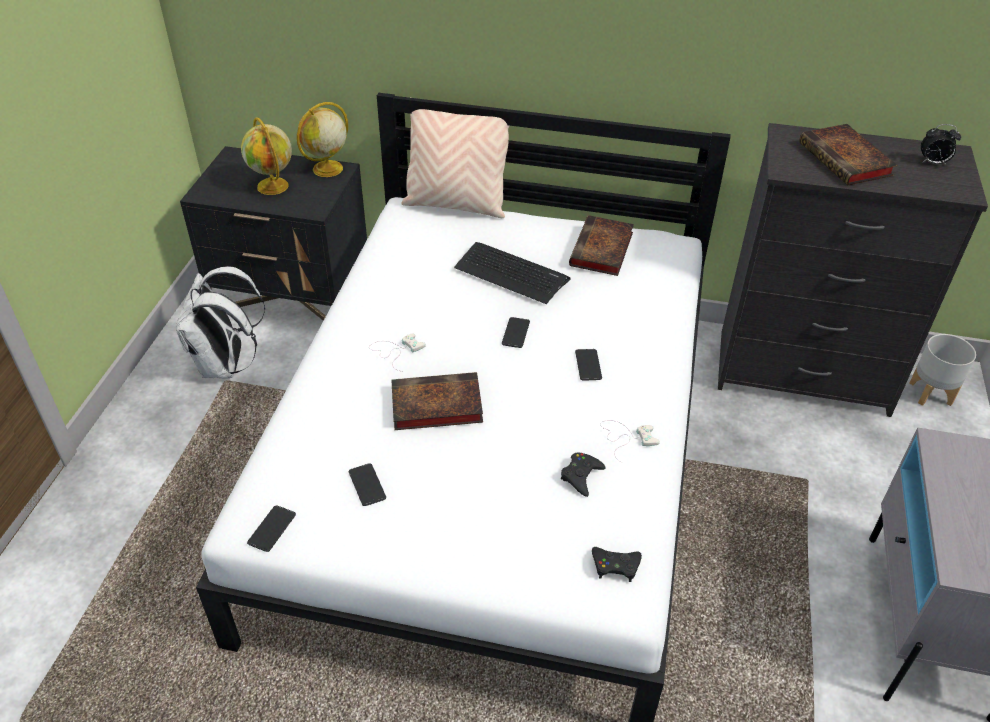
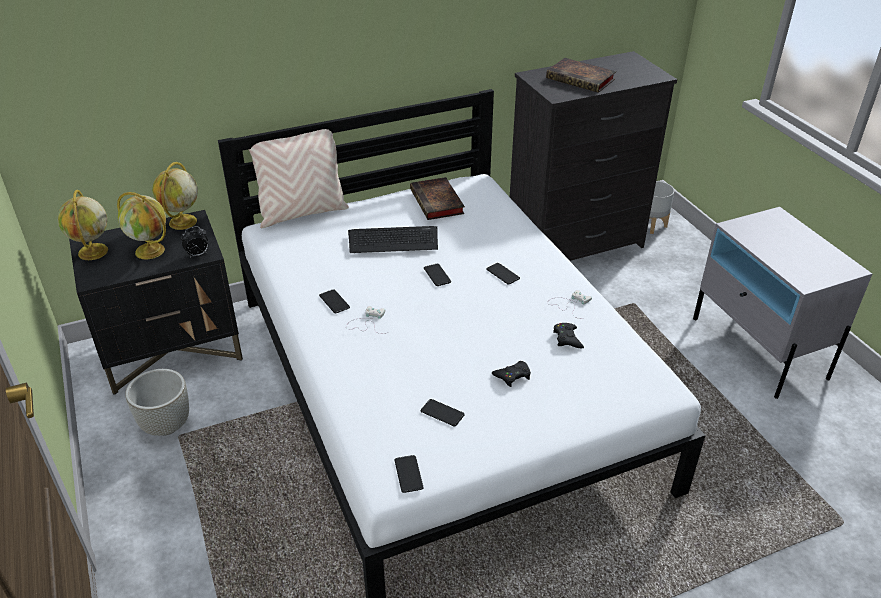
camera: 35 degrees left, 5 degrees down
(226, 365) = (167, 425): white backpack -> grey planter
(229, 168) = (93, 252): none -> globe
(389, 313) = (334, 302): none -> phone
(434, 406) = (432, 344): book -> none
(615, 566) = (639, 376): black game controller -> black game controller (512, 376)
(933, 163) = (626, 66): alarm clock -> alarm clock (198, 255)

